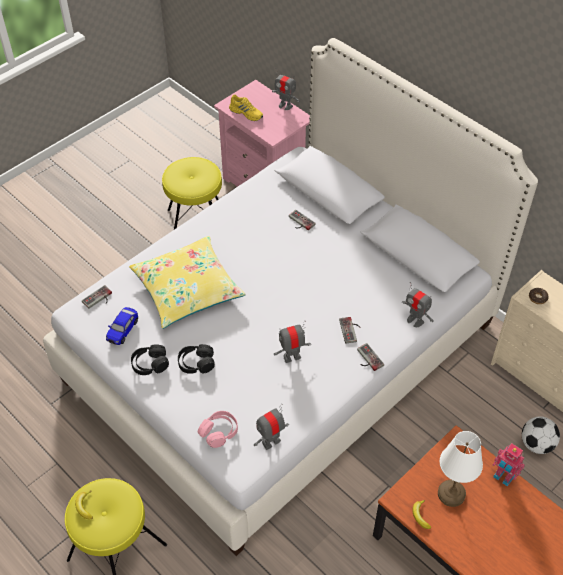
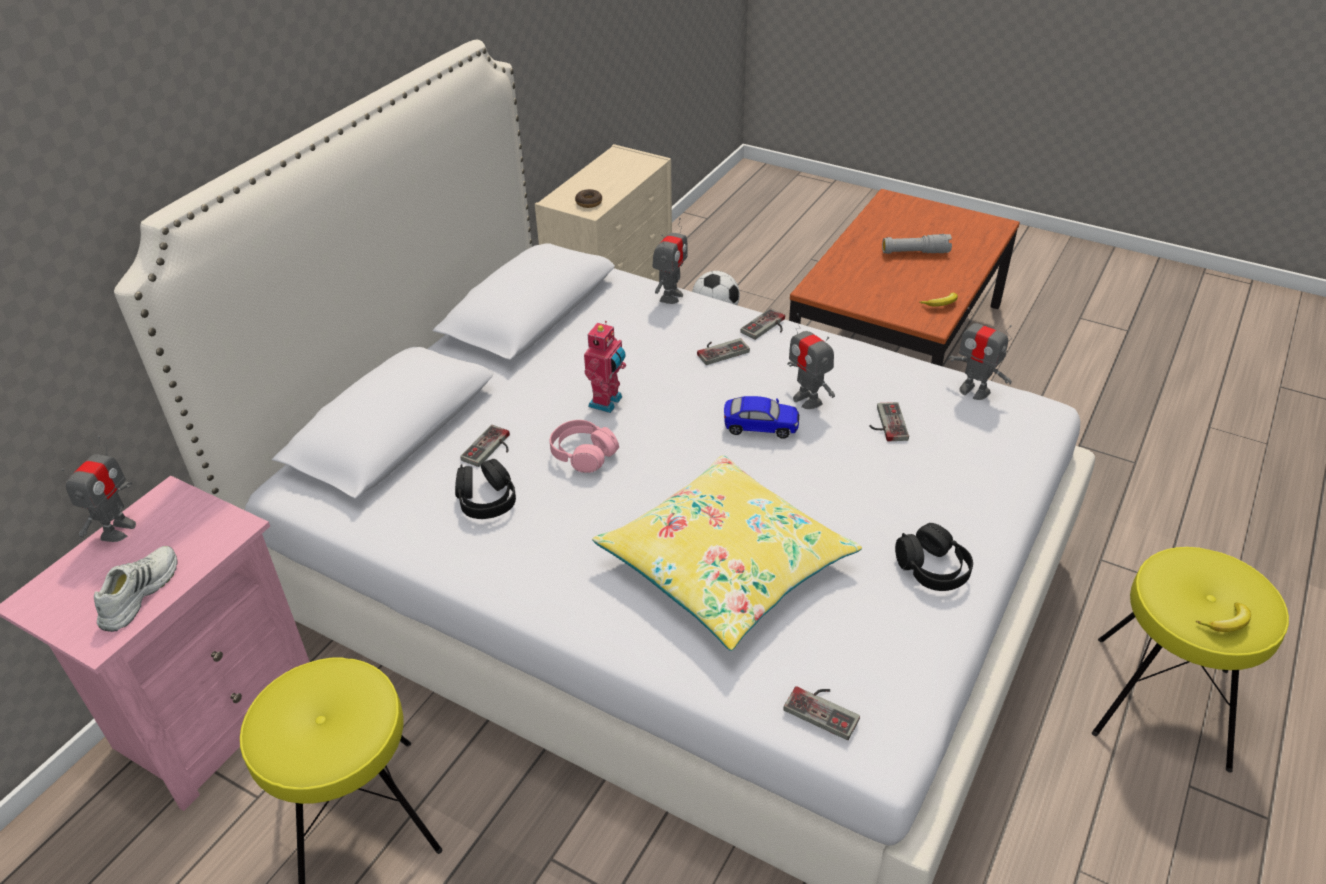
camera: 105 degrees left, 10 degrees down
(123, 330) = (884, 633): toy car -> toy car (760, 427)
(196, 363) = (889, 506): black headphones -> black headphones (486, 500)
(219, 432) = (1001, 446): pink headphones -> pink headphones (583, 454)
(246, 113) = (139, 593): yellow shoe -> white shoe
(258, 386) = (885, 423): none -> game controller
(451, 494) = (894, 286): white table lamp -> none
(497, 529) = (915, 252): none -> grey flashlight
(503, 477) = (843, 254): toy robot -> toy robot (607, 402)

